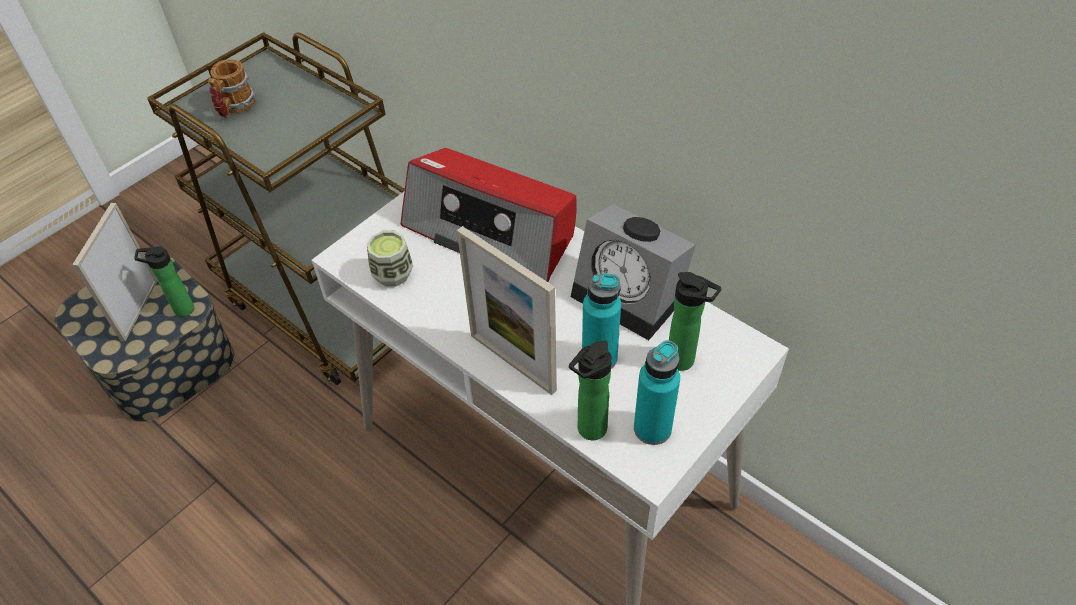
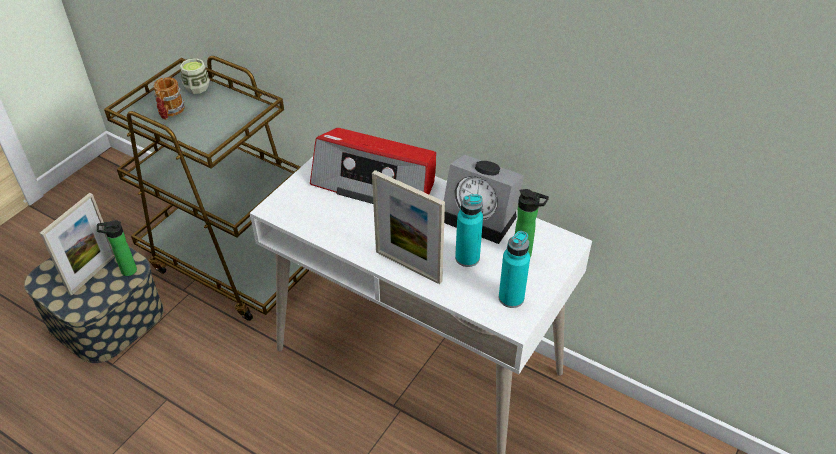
camera: 10 degrees left, 5 degrees down
(139, 310) = (93, 274): picture frame -> picture frame turned 150 degrees counterclockwise
(393, 274) = (311, 217): cup -> cup (197, 87)
(589, 431) = (469, 304): bottle -> none

